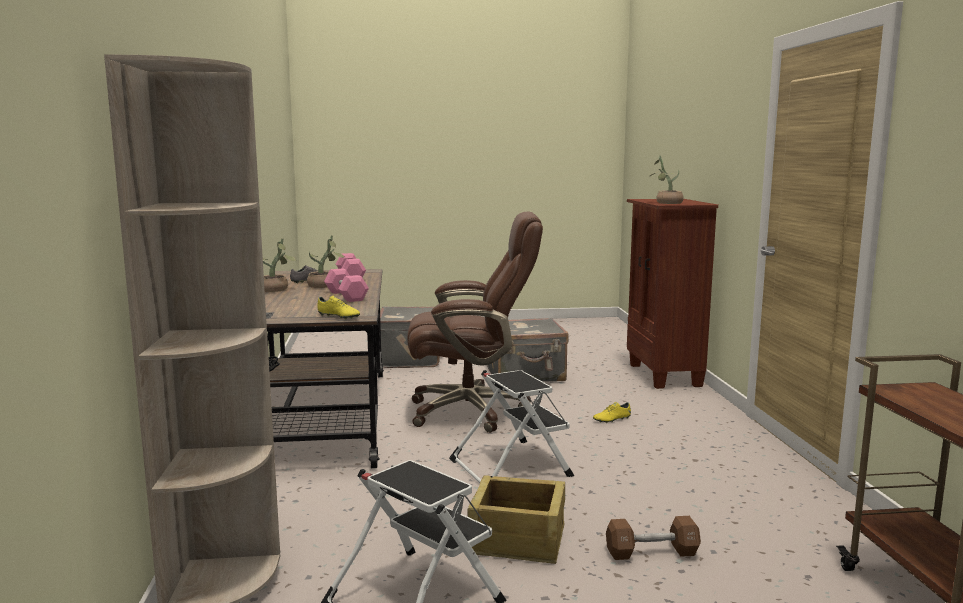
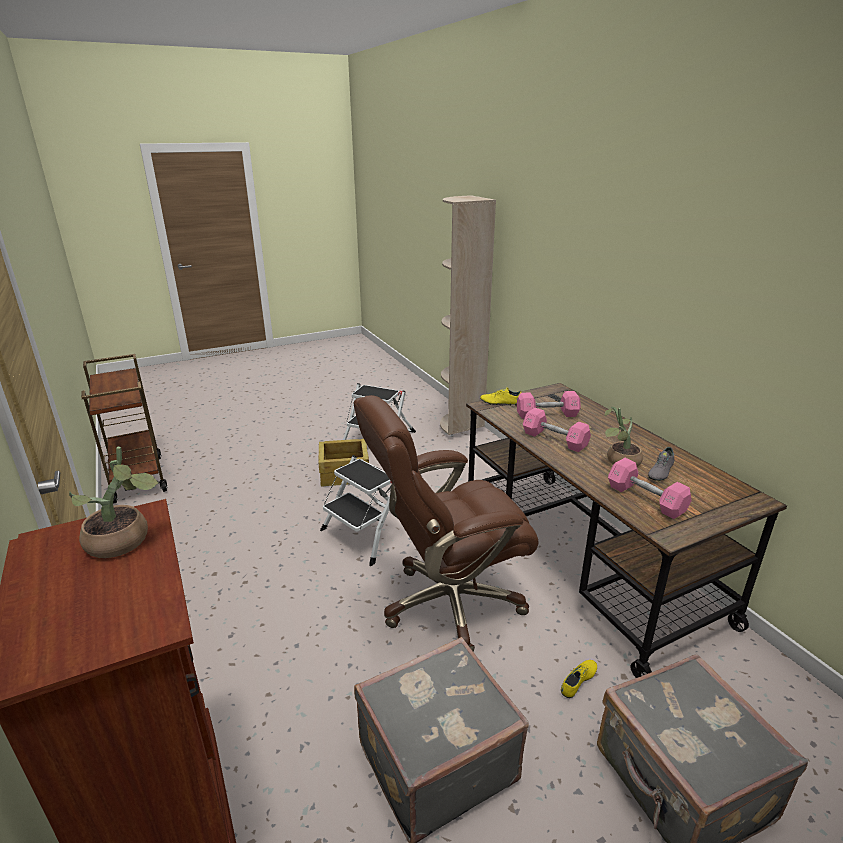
camera: 160 degrees right, 15 degrees up
(276, 290) = (644, 441): potted plant -> none
(312, 306) = (547, 414): none -> pink dumbbell
(612, 419) = (287, 631): yellow shoe -> yellow shoe (578, 682)
(651, 552) = (270, 480): brown dumbbell -> none

